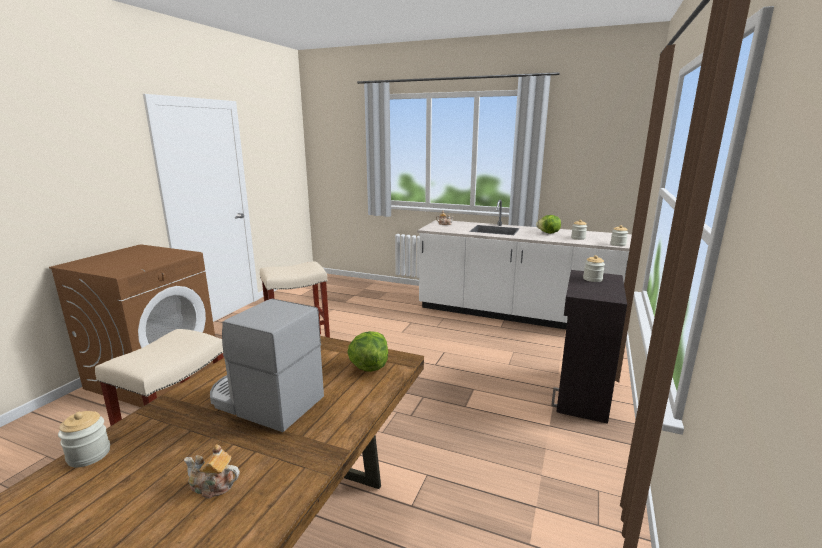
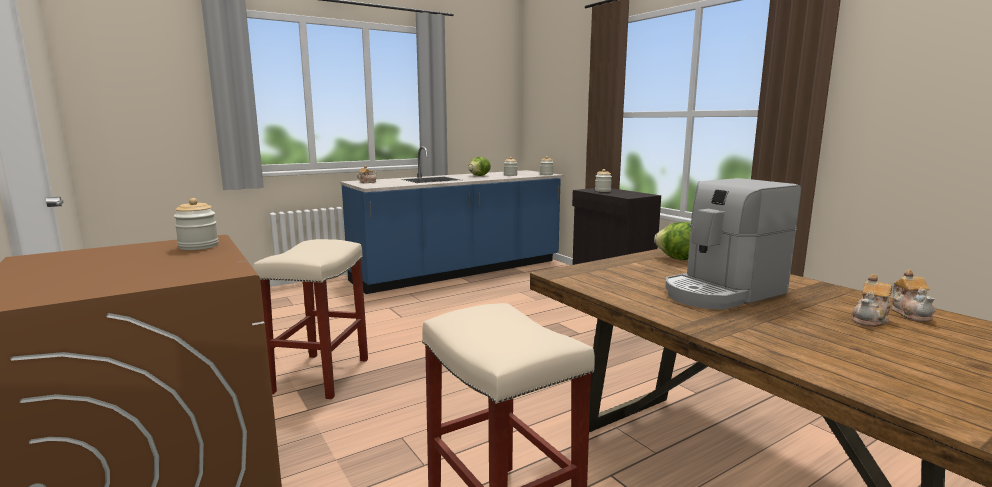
camera: 55 degrees left, 5 degrees down
(89, 455) = (804, 364): jar -> jar (198, 246)
(246, 515) = (911, 314): none -> teapot
(515, 315) = (460, 271): white counter -> blue counter

